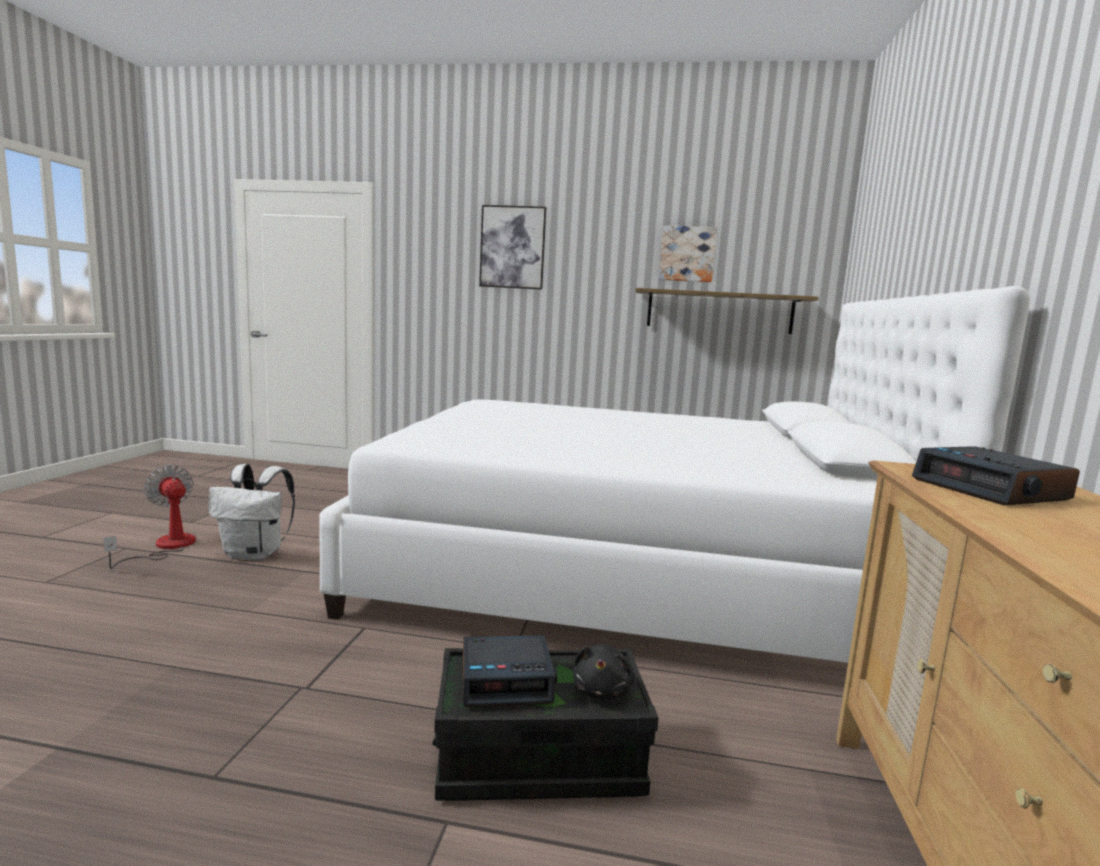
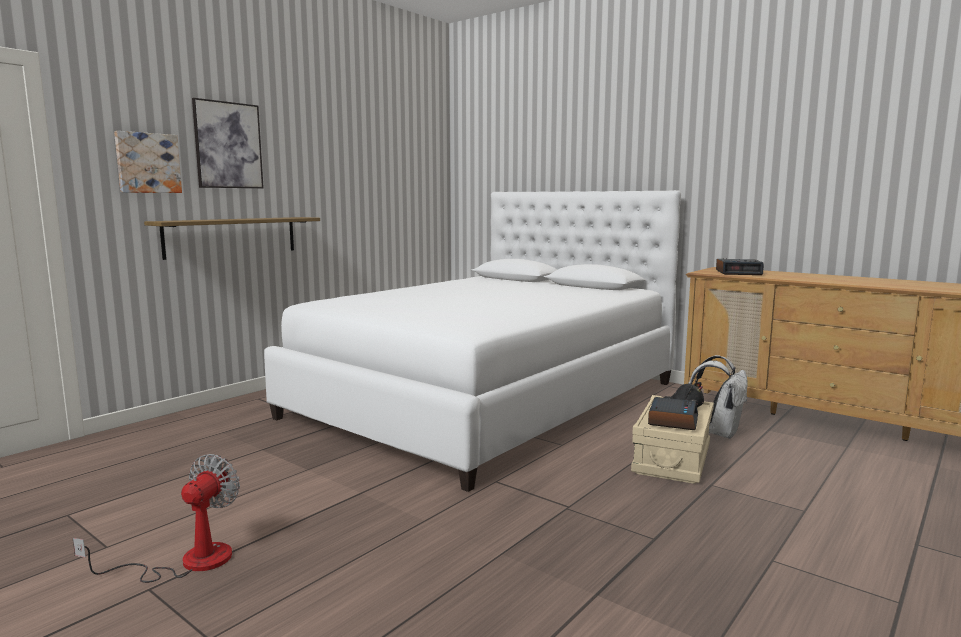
camera: 60 degrees left, 0 degrees up
(165, 547) = (187, 562): fan -> fan turned 120 degrees clockwise
(255, 554) = (284, 512): white backpack -> white backpack (719, 432)
(539, 759) = (672, 459): black storage box -> beige storage box
(687, 254) = (367, 154): picture -> picture (147, 163)
(719, 311) = (391, 200): shelf -> shelf (232, 236)

